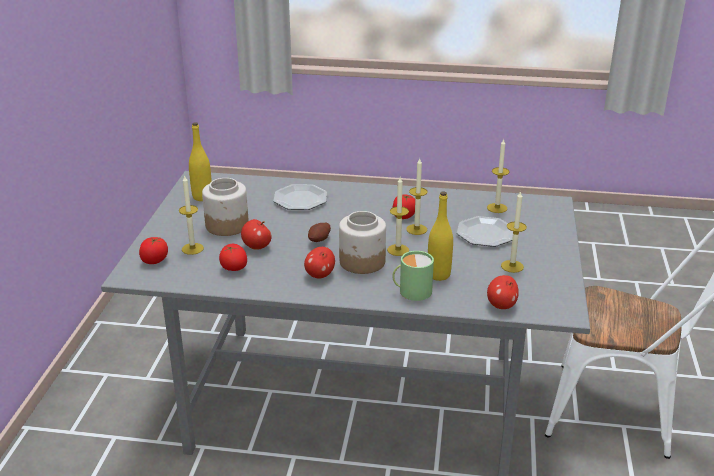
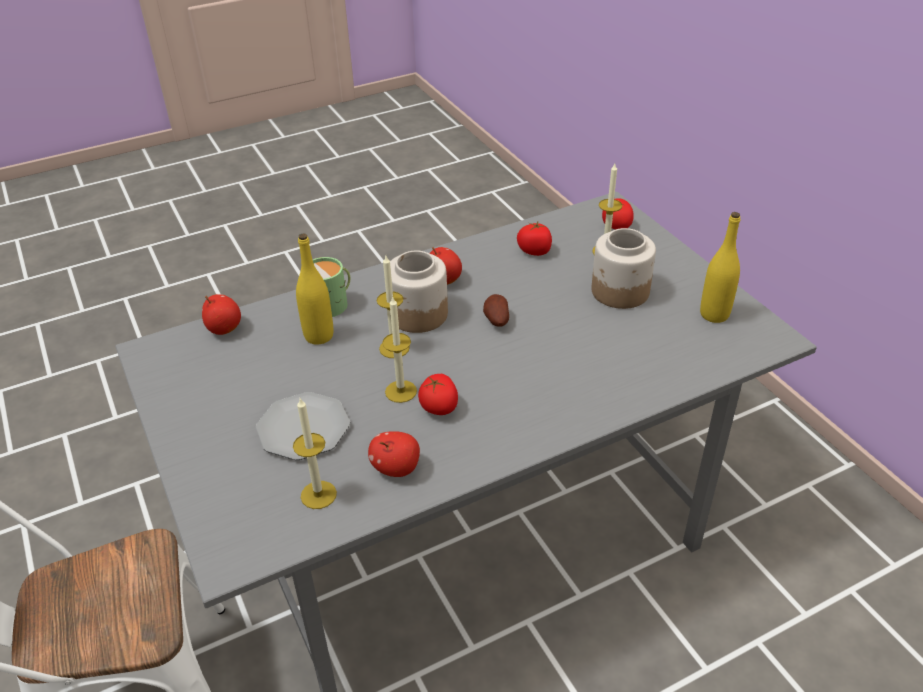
camera: 145 degrees right, 10 degrees up
(257, 247) = (549, 281): apple -> apple (396, 468)
(300, 199) = (602, 370): plate -> none
(512, 266) = (238, 388): candle -> none

